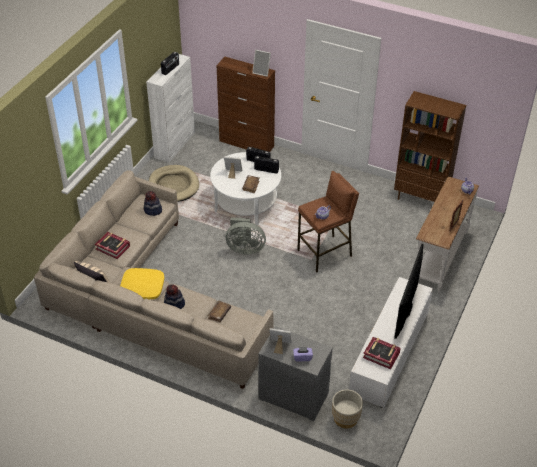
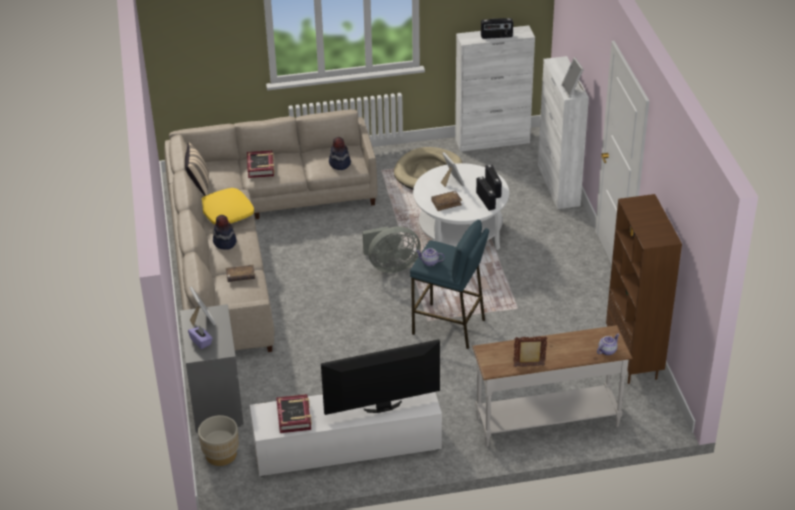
camera: 55 degrees right, 5 degrees down
(245, 248) = (391, 266): grey fan -> grey fan turned 75 degrees counterclockwise
(247, 144) = (558, 185): brown cabinet -> white cabinet
(325, 253) = (449, 327): brown stool -> blue stool

